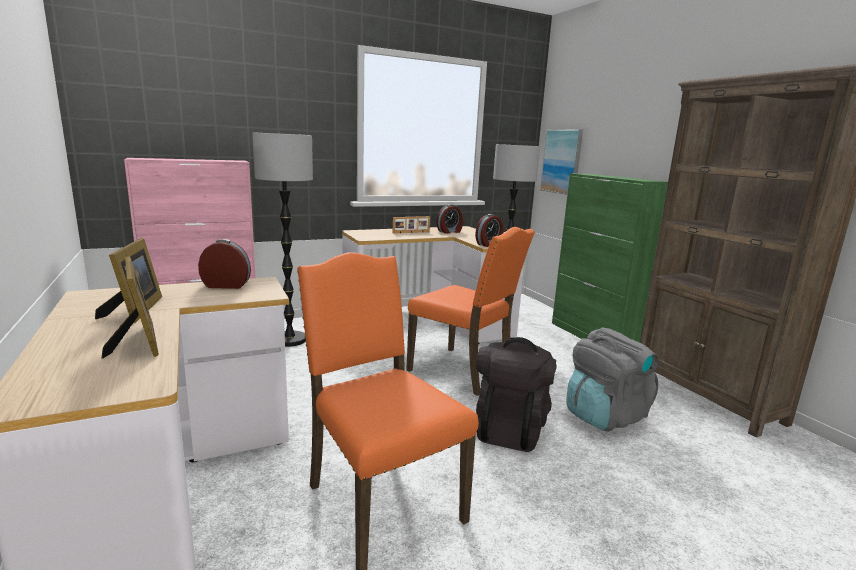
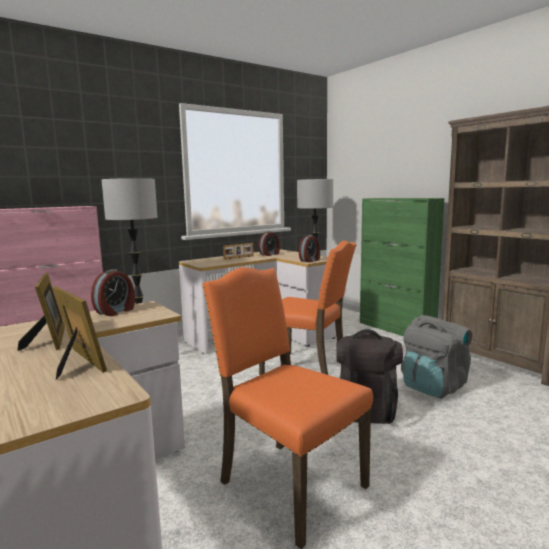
camera: 10 degrees left, 5 degrees down
(226, 285) = (116, 311): alarm clock -> alarm clock turned 135 degrees clockwise
(562, 161) = (349, 190): picture -> none

